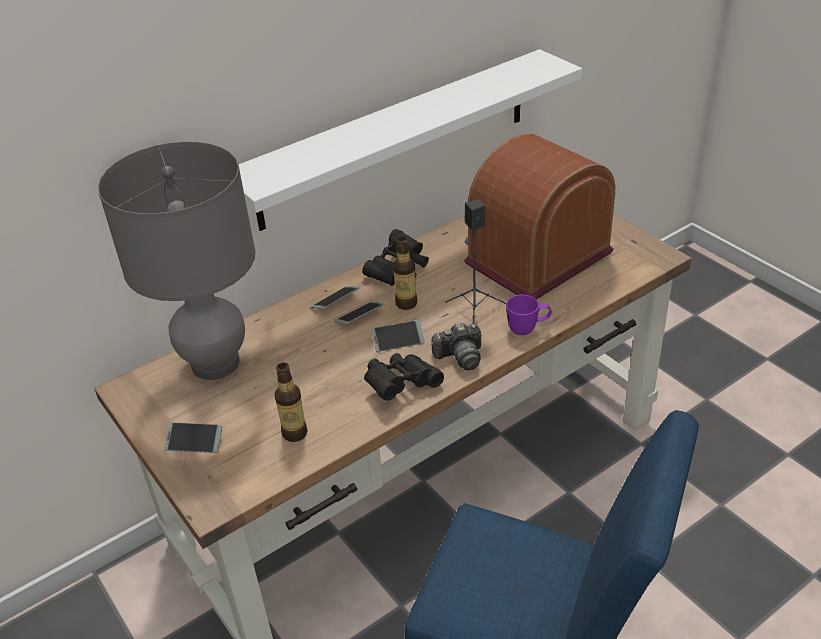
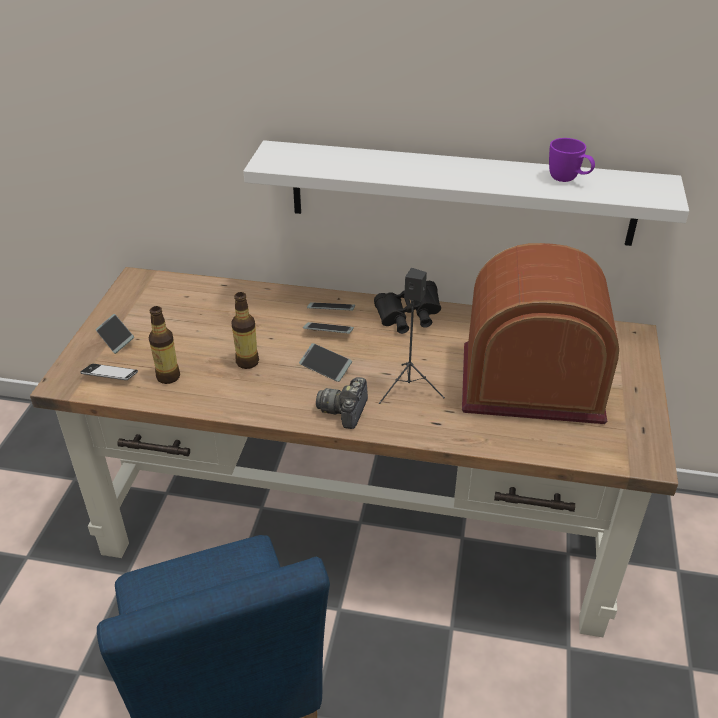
camera: 45 degrees right, 0 degrees up
(215, 363) = (201, 298): grey table lamp -> none
(244, 469) = (110, 375): none -> phone
(401, 385) = (275, 398): black binoculars -> none
(406, 303) = (374, 345): bottle -> bottle (247, 362)
(460, 357) = (345, 411): camera -> camera turned 75 degrees clockwise
(528, 329) = (427, 430): purple mug -> purple mug (568, 180)

